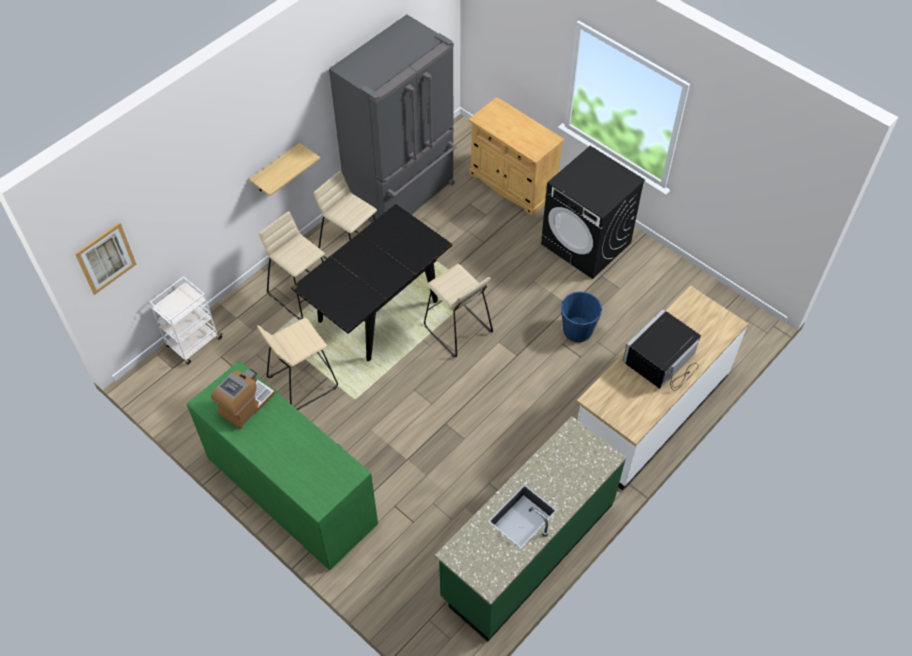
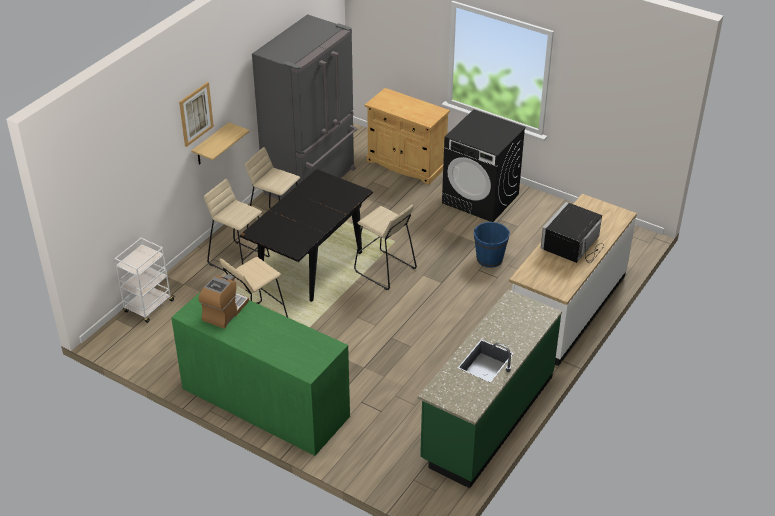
camera: 10 degrees left, 15 degrees down
(105, 258) = (84, 206): picture -> picture (196, 114)

